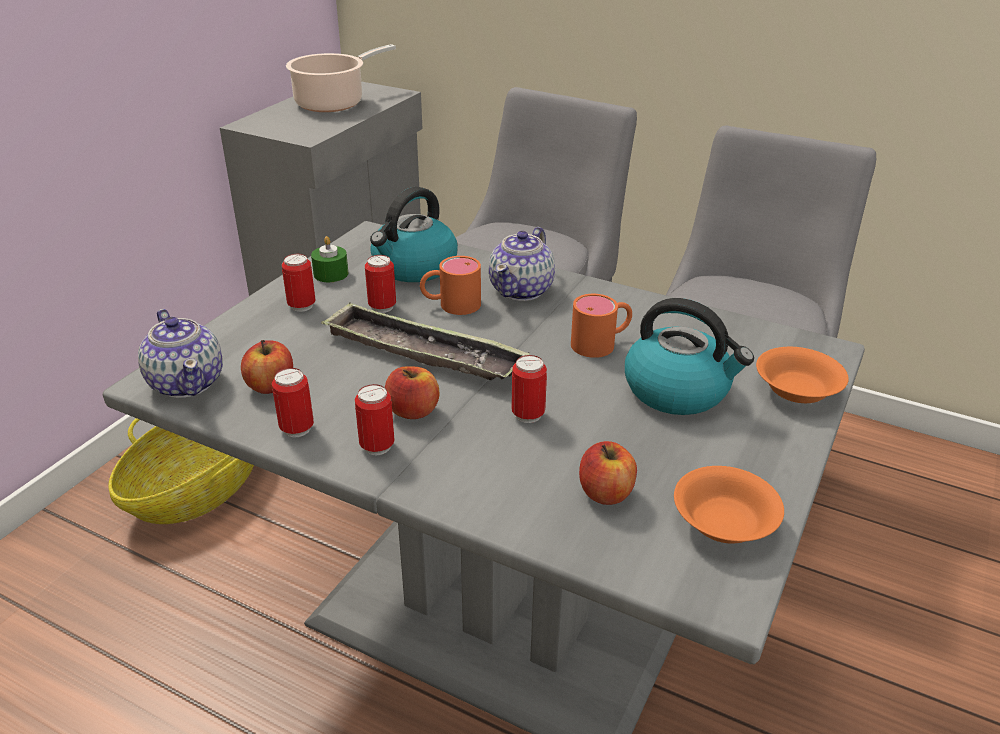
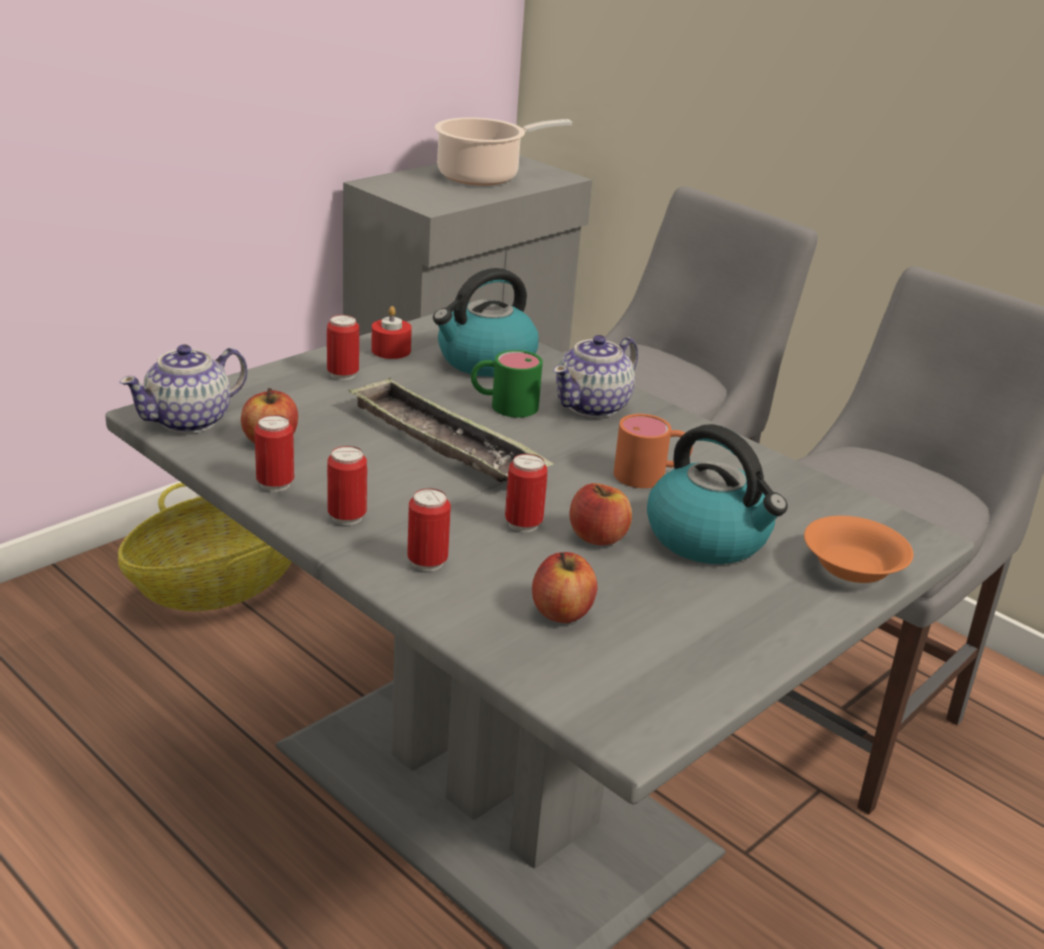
camera: 15 degrees right, 5 degrees down
(187, 382) = (190, 420): teapot -> teapot turned 60 degrees clockwise
(331, 274) = (391, 350): green candle -> red candle
(382, 307) = (427, 392): can -> can (427, 562)
(413, 411) = (402, 494): apple -> apple (598, 537)
(450, 305) = (503, 405): orange mug -> green mug
(724, 522) = (676, 668): orange bowl -> none

